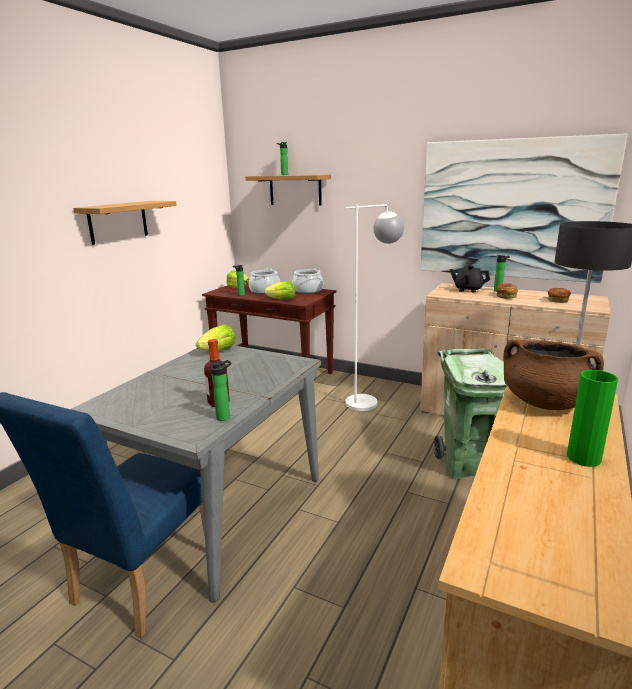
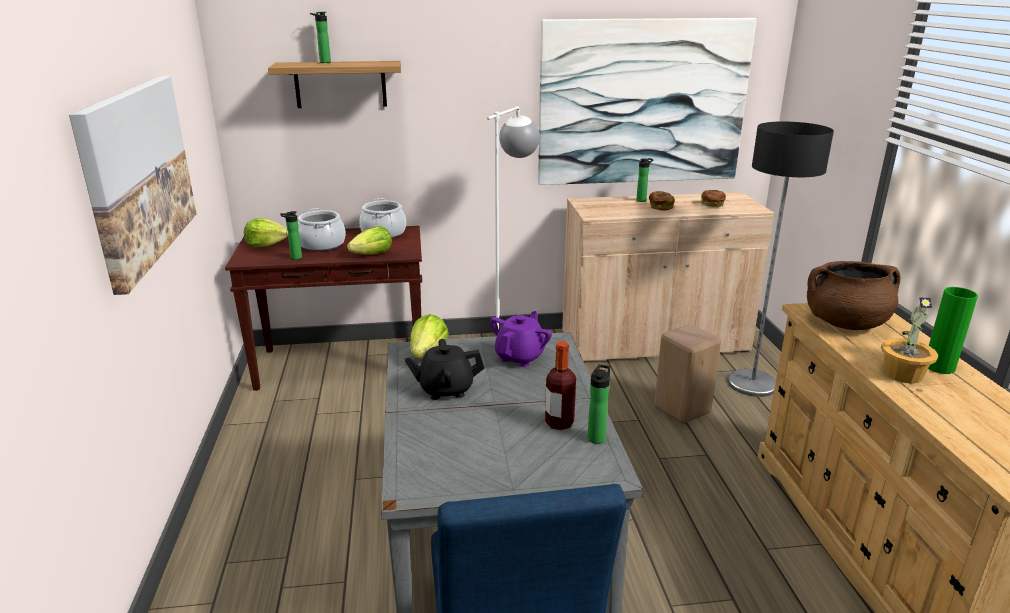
camera: 35 degrees left, 5 degrees up
(118, 222) = (138, 174): shelf -> picture
(264, 365) = (520, 357): none -> purple teapot
(468, 290) = (611, 204): black teapot -> black teapot (445, 389)
(468, 466) = (682, 409): green trash can -> beige stool
(529, 451) = (902, 373): none -> potted plant

